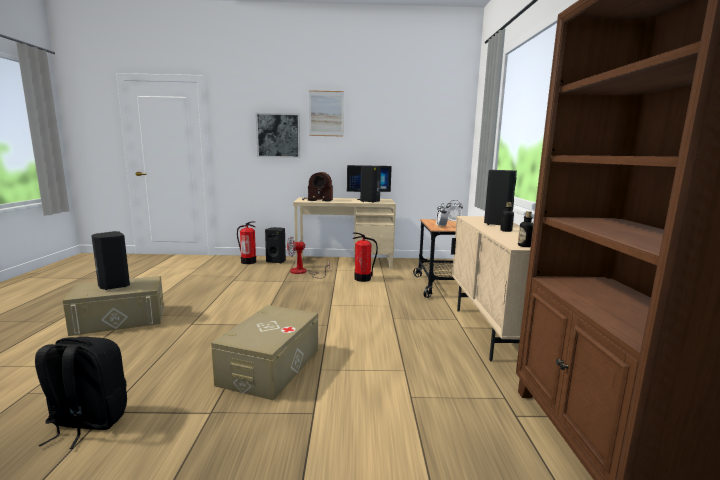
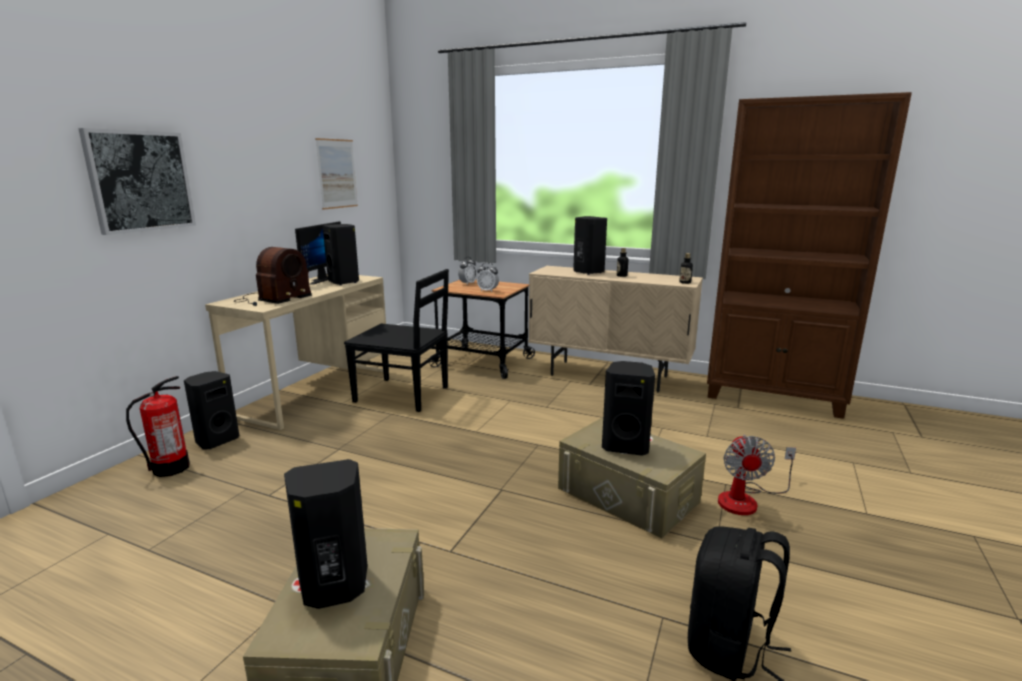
camera: 65 degrees left, 5 degrees up
(269, 324) = (625, 446): none -> black speaker
(303, 272) = (317, 428): fan -> fan (746, 500)
(326, 113) = (223, 134): picture -> picture (337, 174)
(363, 279) = (403, 395): fire extinguisher -> black chair

